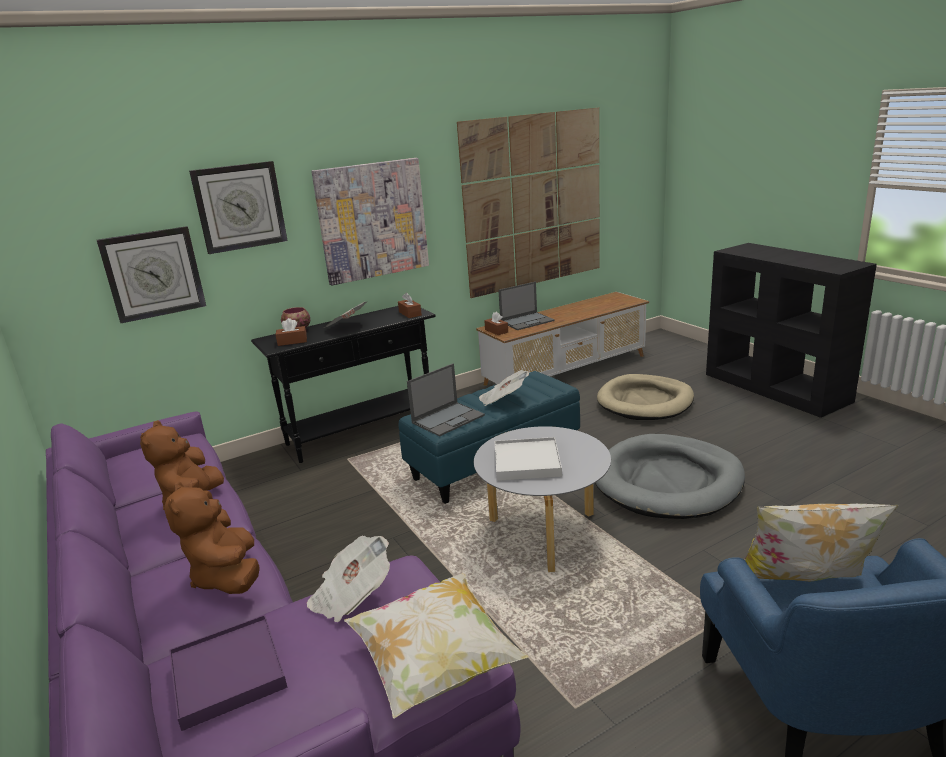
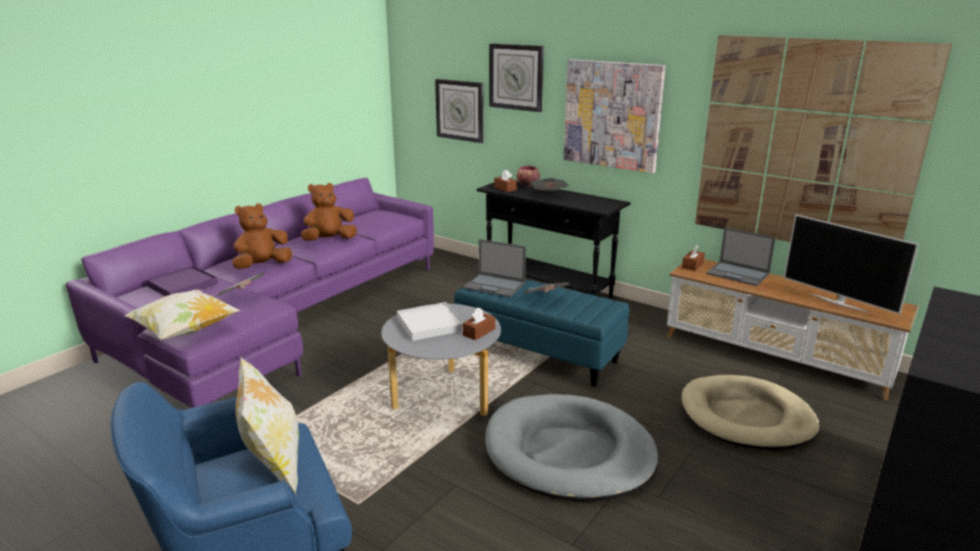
camera: 65 degrees right, 0 degrees up
(410, 314) = (598, 206): brown tissue box -> brown tissue box (479, 332)
(598, 307) = (838, 302): none -> television

